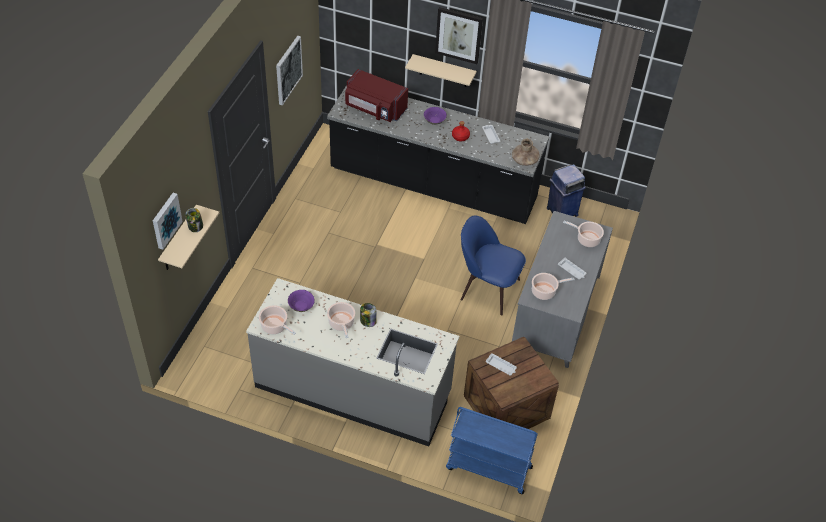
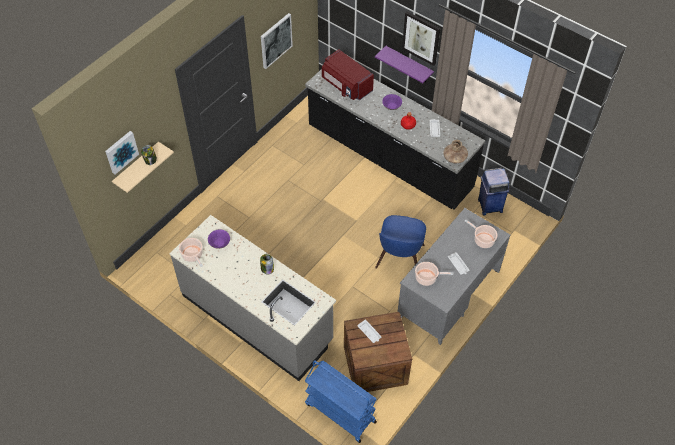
camera: 20 degrees right, 5 degrees up
(341, 324) = (245, 266): cooking pot -> none
(443, 71) = (409, 65): beige shelf -> purple shelf
(487, 288) = (399, 258): blue chair -> blue chair turned 120 degrees counterclockwise

